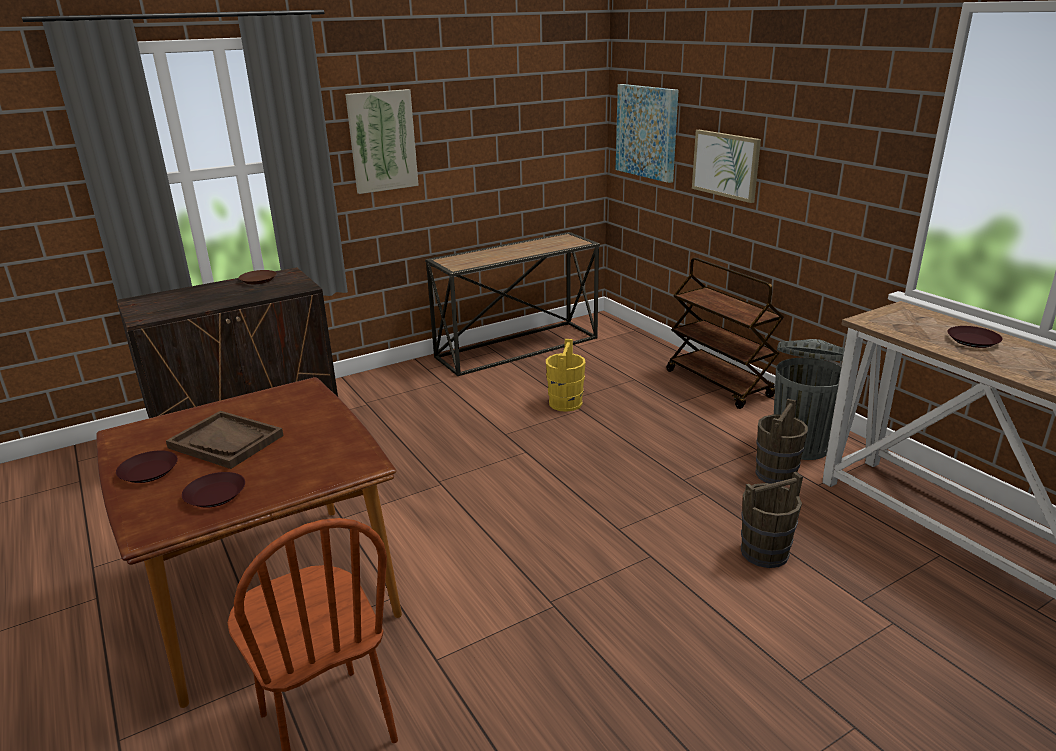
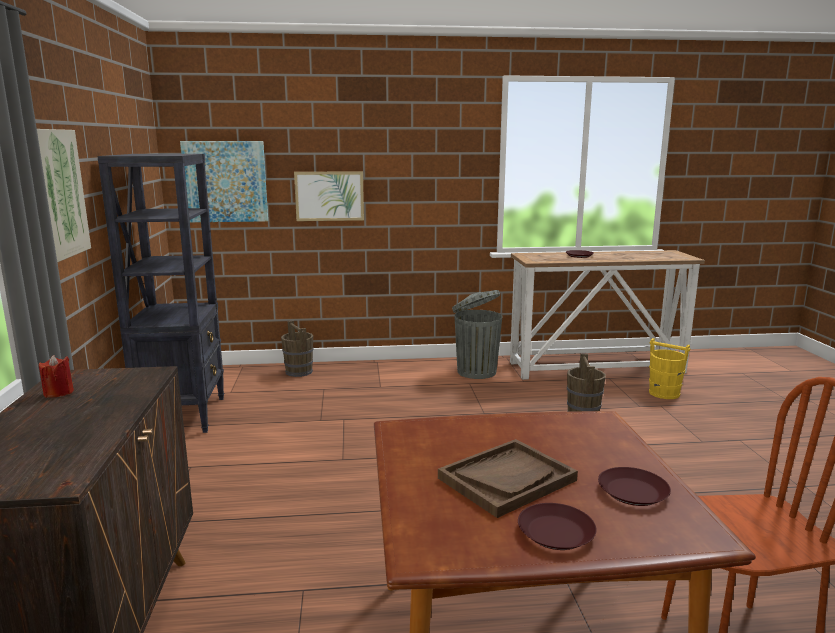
camera: 65 degrees left, 10 degrees down
(258, 280) = (58, 393): brown plate -> red candle
(517, 347) = (183, 415): console table -> black bookcase
(565, 403) = (324, 422): yellow bucket -> yellow bucket (663, 393)
(719, 384) = (372, 367): brown cart -> none
(776, 474) = (502, 387): brown bucket -> brown bucket (299, 372)

